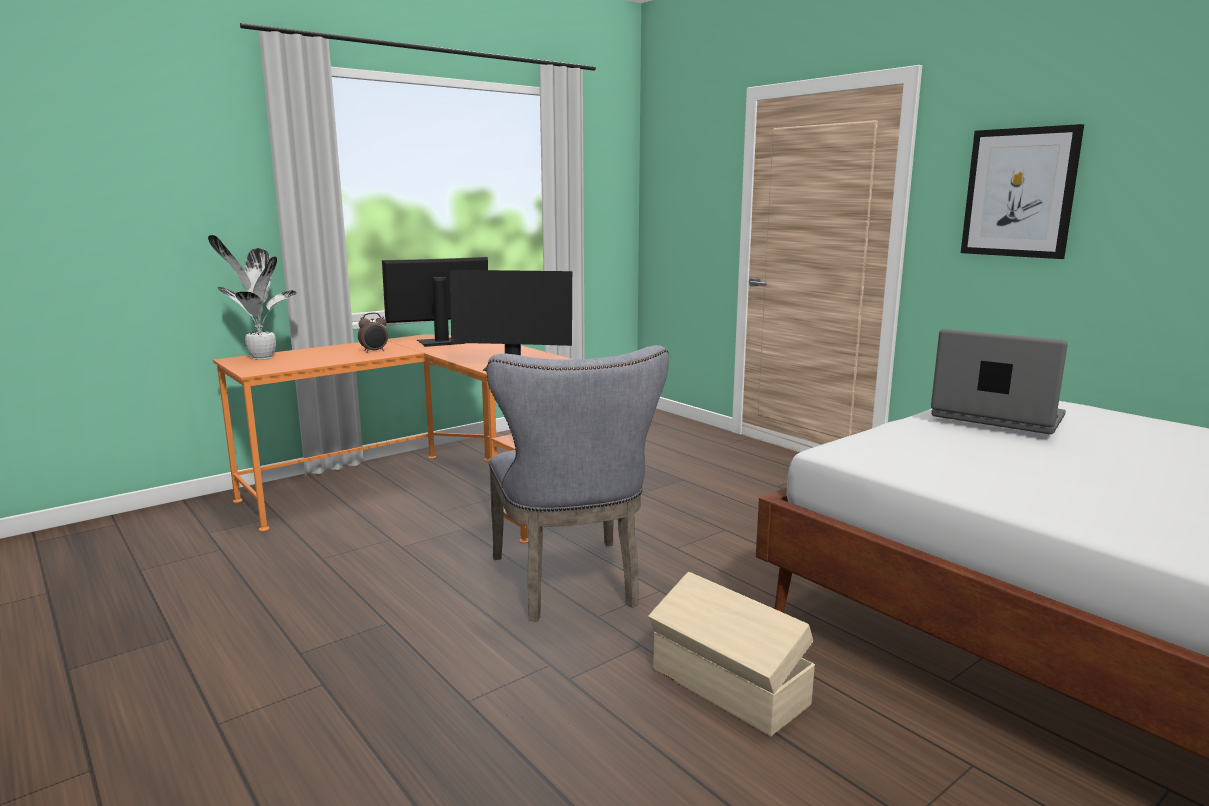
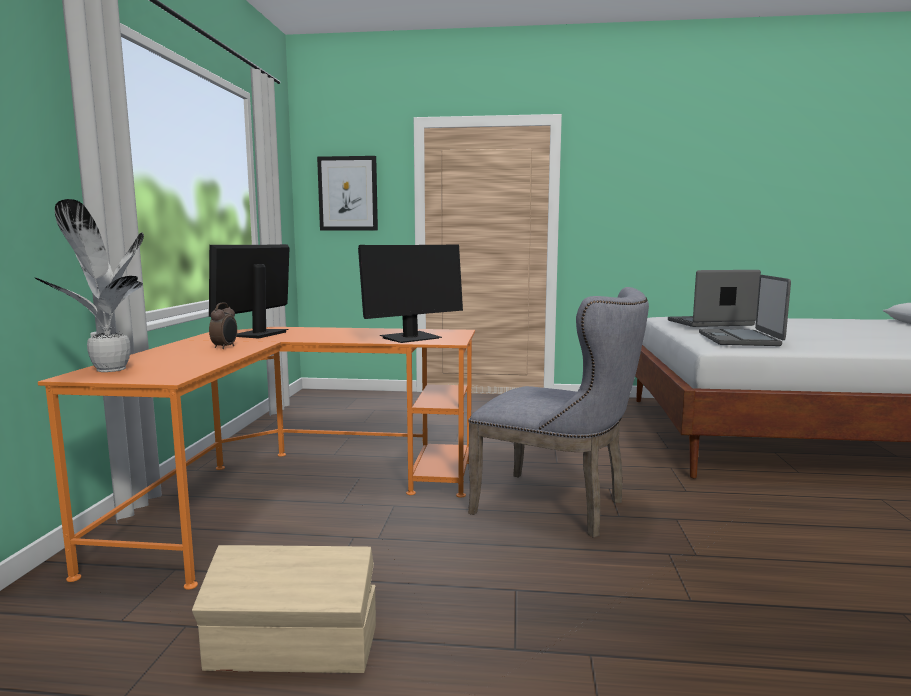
camera: 45 degrees left, 5 degrees down
(729, 688) = (757, 517): beige storage box -> beige storage box (294, 649)
(919, 448) = (740, 339): none -> laptop
(1019, 193) = (634, 197): picture -> picture (348, 193)

